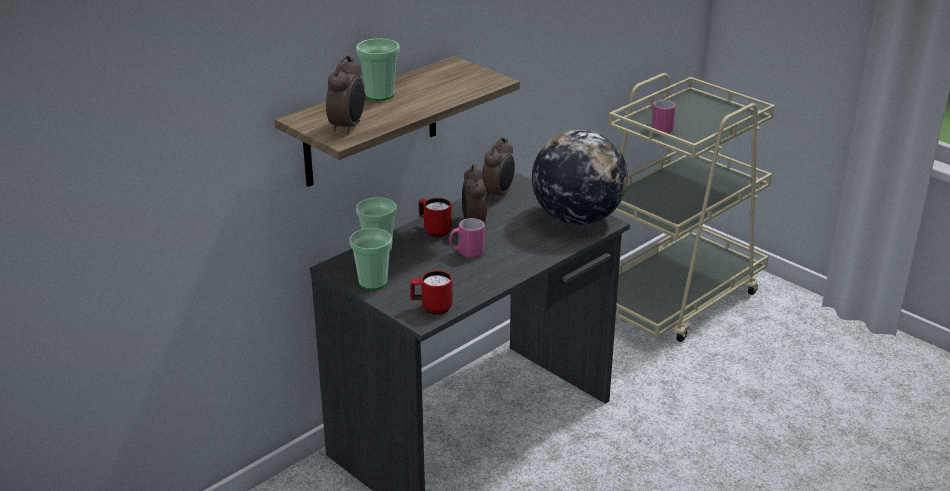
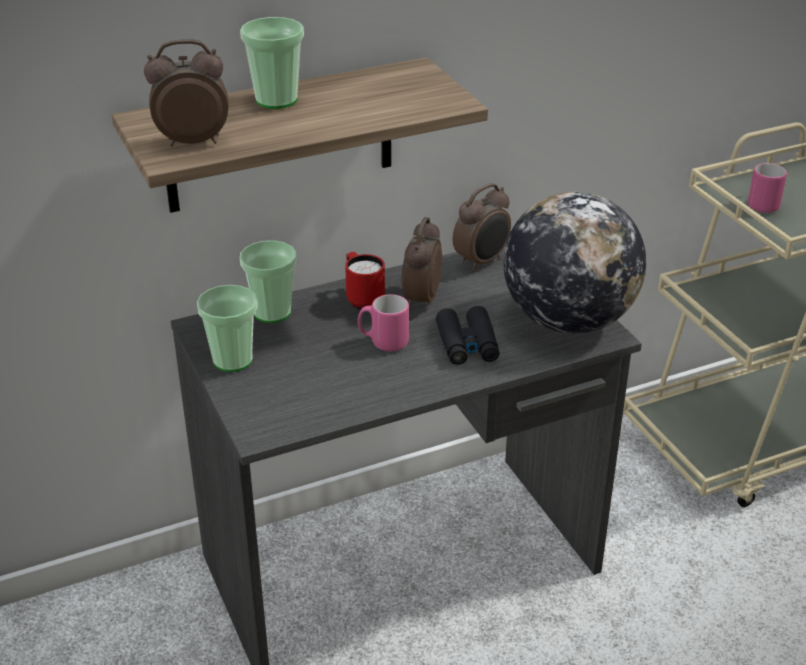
camera: 20 degrees right, 5 degrees up
(348, 127) = (192, 141): alarm clock -> alarm clock turned 135 degrees counterclockwise
(431, 308) = (282, 417): red mug -> none
(522, 244) = (467, 344): none -> black binoculars

